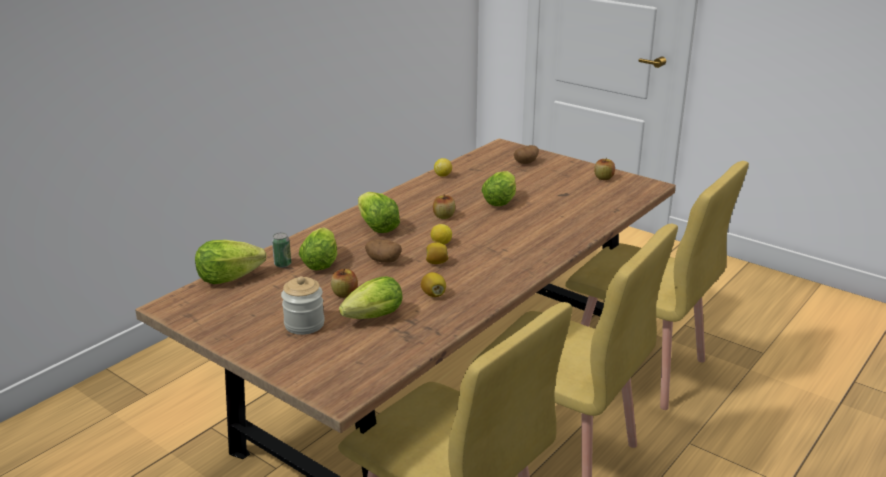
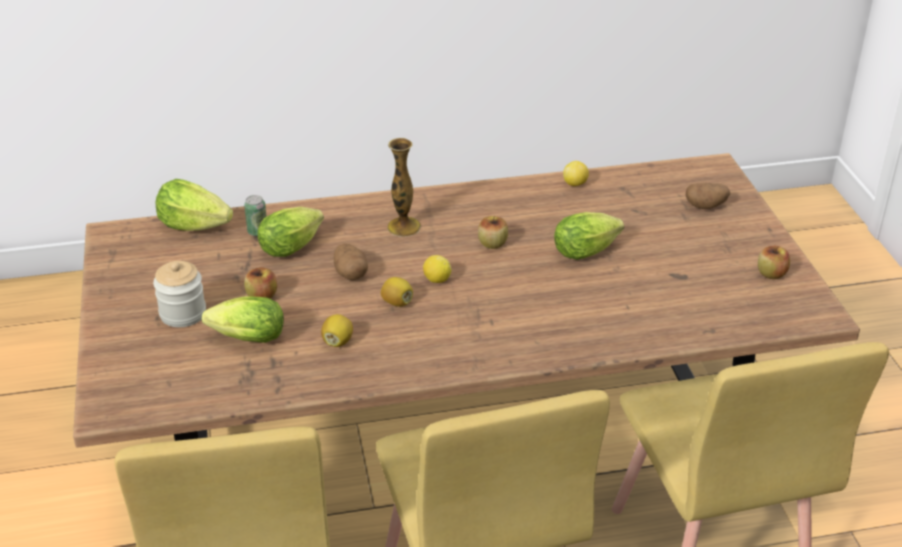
camera: 40 degrees right, 10 degrees up
(377, 227) = (404, 227): lettuce -> vase

